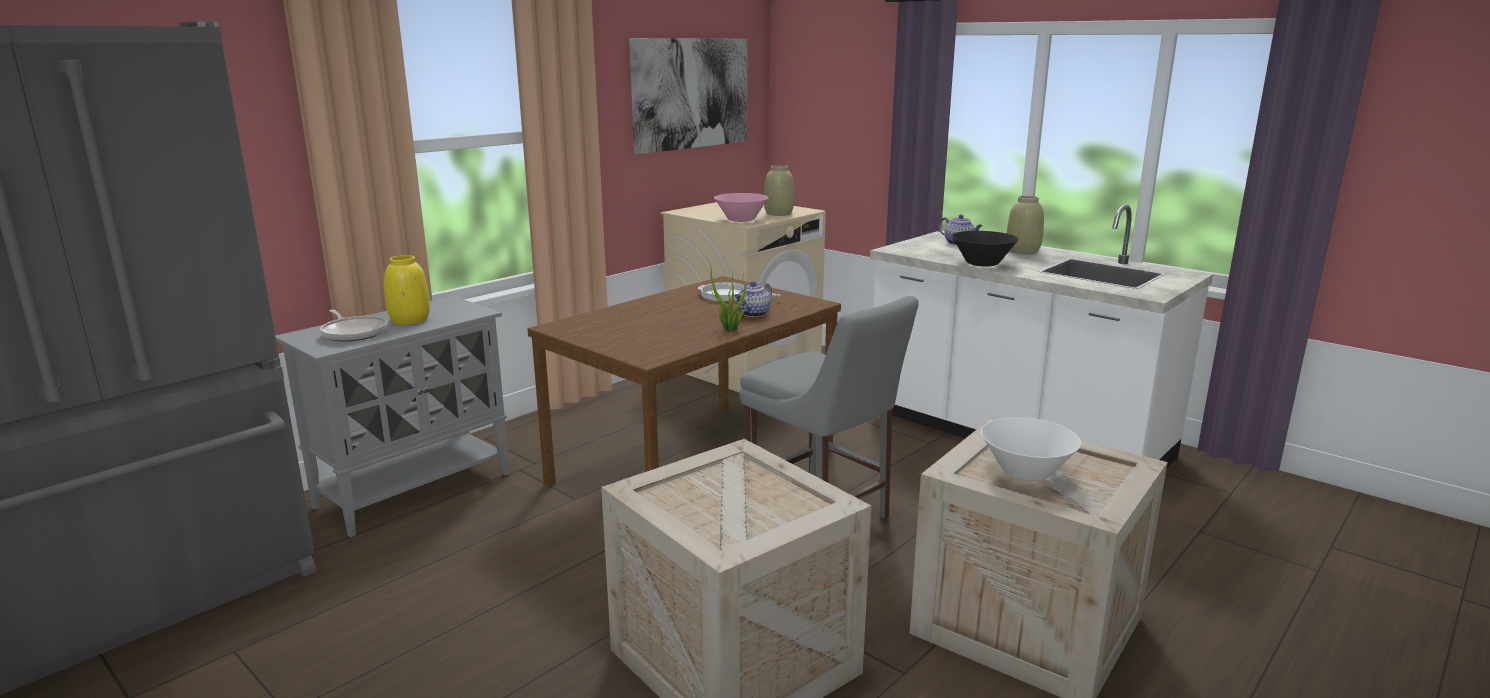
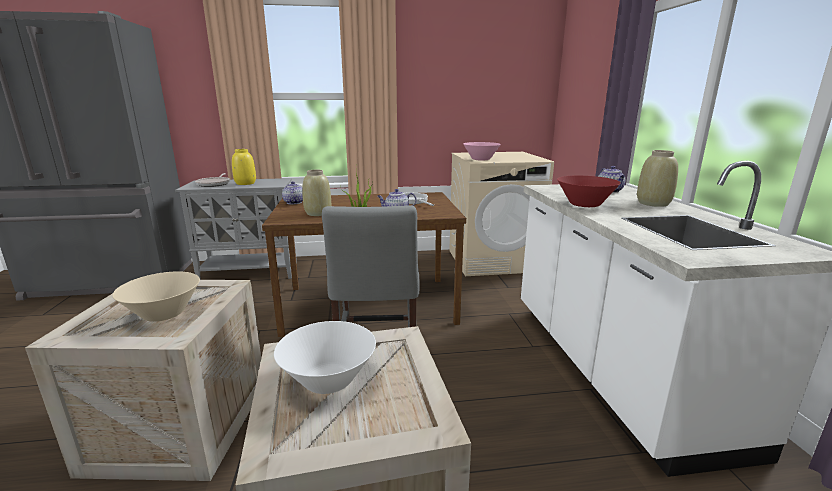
camera: 40 degrees right, 0 degrees up
(580, 332) = (294, 202): none -> teapot
(691, 93) = (484, 77): picture -> none
(758, 495) = (164, 314): none -> beige bowl
(779, 213) = (516, 159): beige vase -> beige vase (318, 213)
(982, 263) = (585, 204): black bowl -> red bowl

